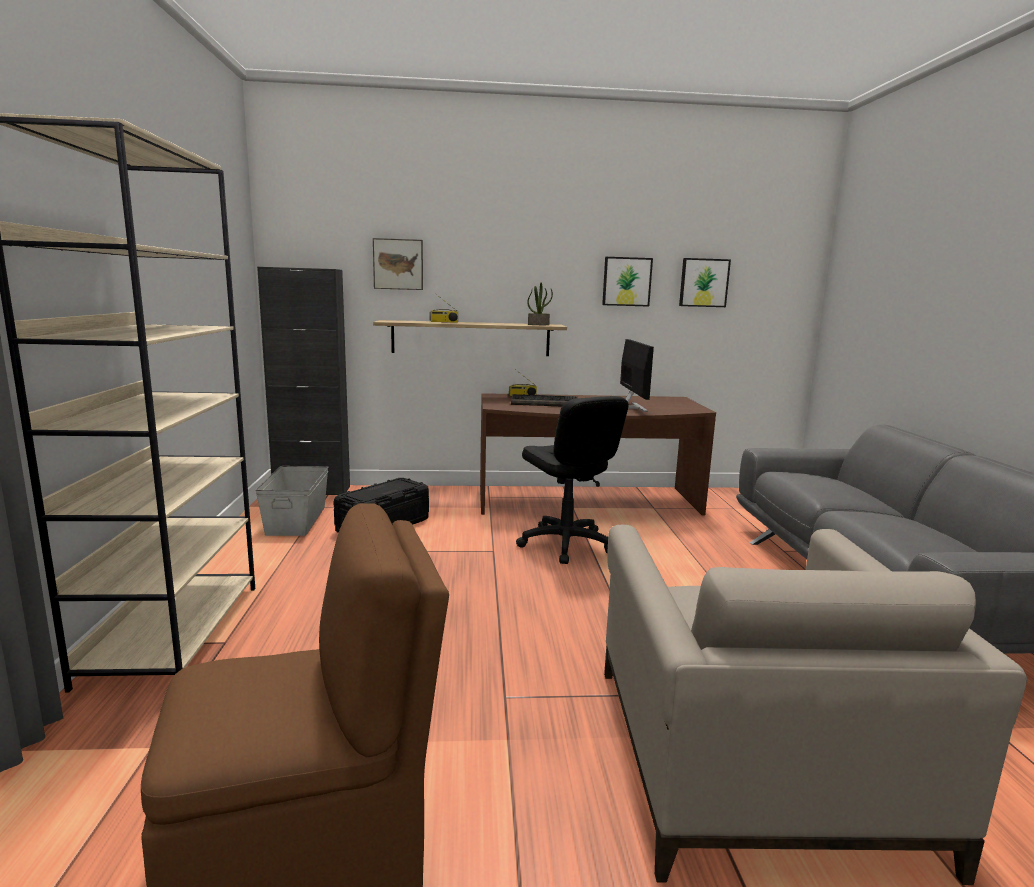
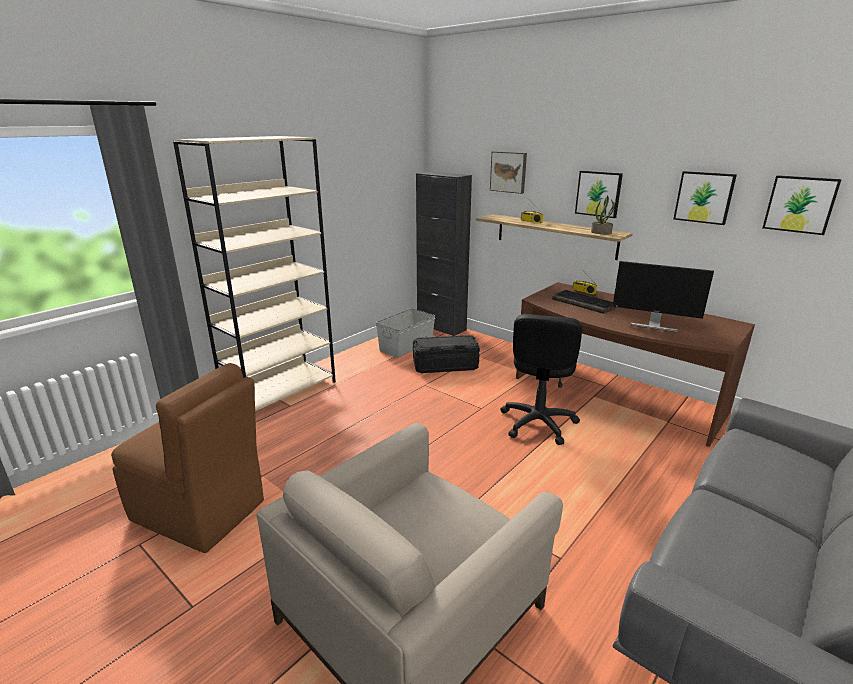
camera: 45 degrees right, 10 degrees up
(519, 284) = (598, 193): none -> picture
(632, 407) = (653, 325): monitor -> monitor turned 75 degrees clockwise

